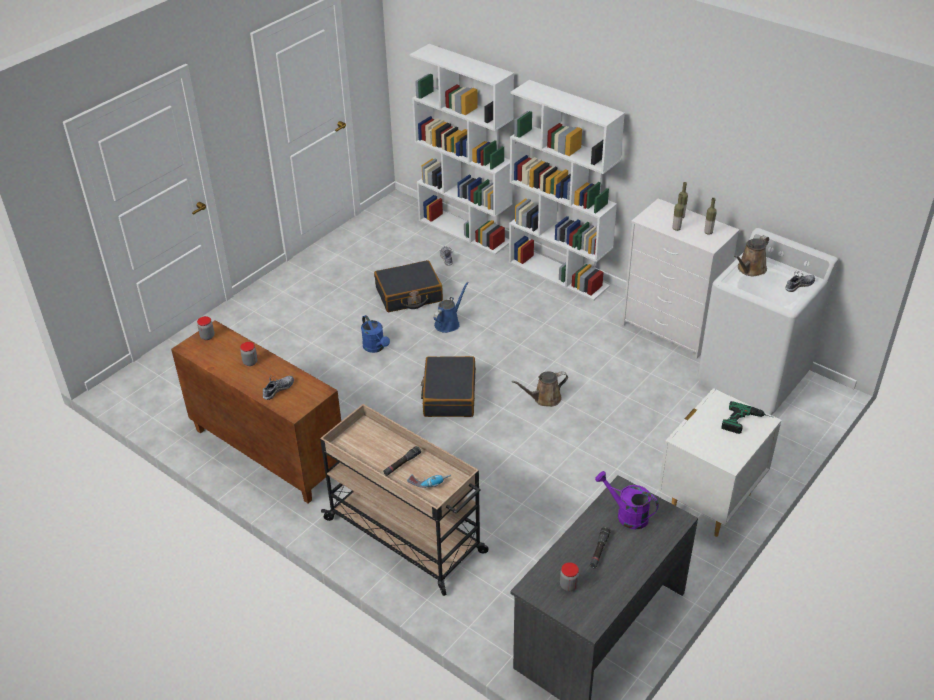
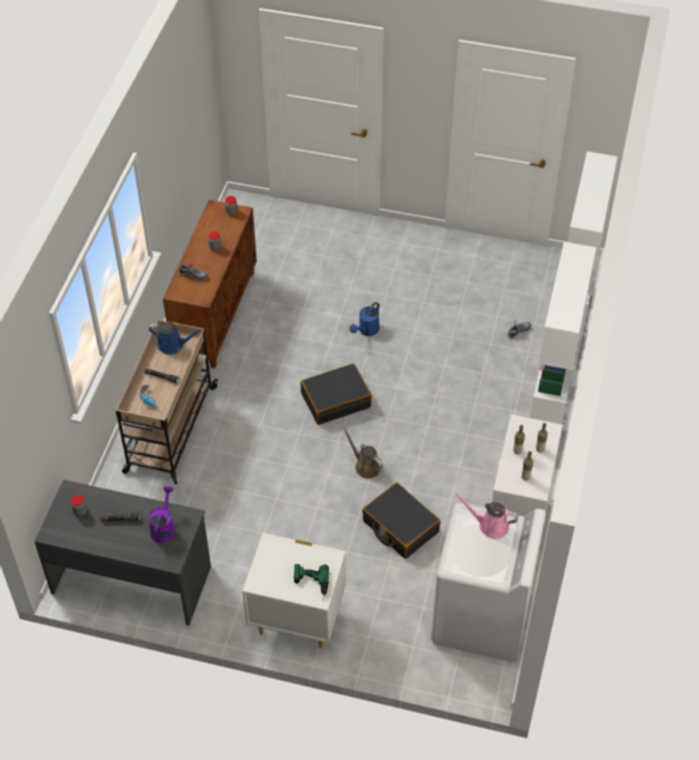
camera: 65 degrees right, 10 degrees up
(409, 295) = (449, 325): black suitcase -> black suitcase (400, 527)
(448, 323) = (427, 366): blue watering can -> blue watering can (173, 345)
(750, 269) = (490, 526): brown watering can -> pink watering can
(799, 285) = (486, 569): shoe -> none

